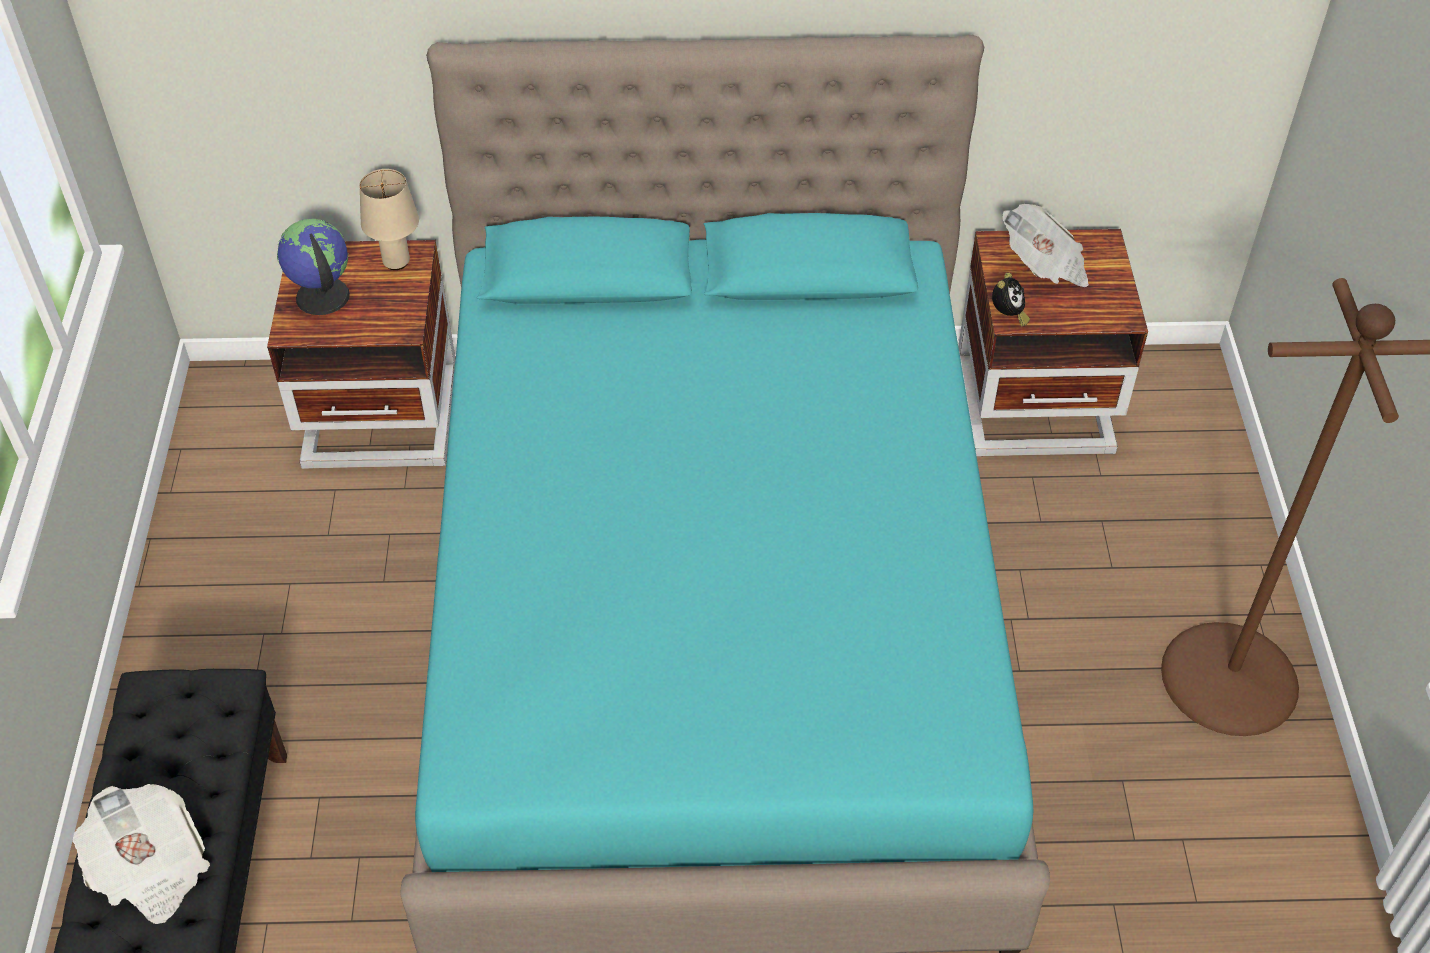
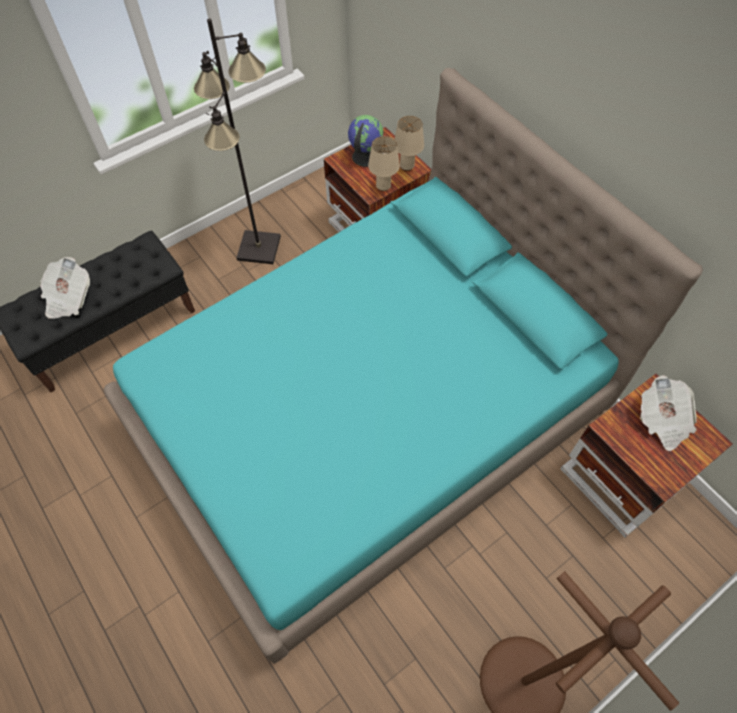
camera: 55 degrees right, 10 degrees up
(253, 591) = (259, 248): none -> black floor lamp
(405, 308) = (383, 186): none -> beige table lamp
(1007, 316) = (607, 424): alarm clock -> none

